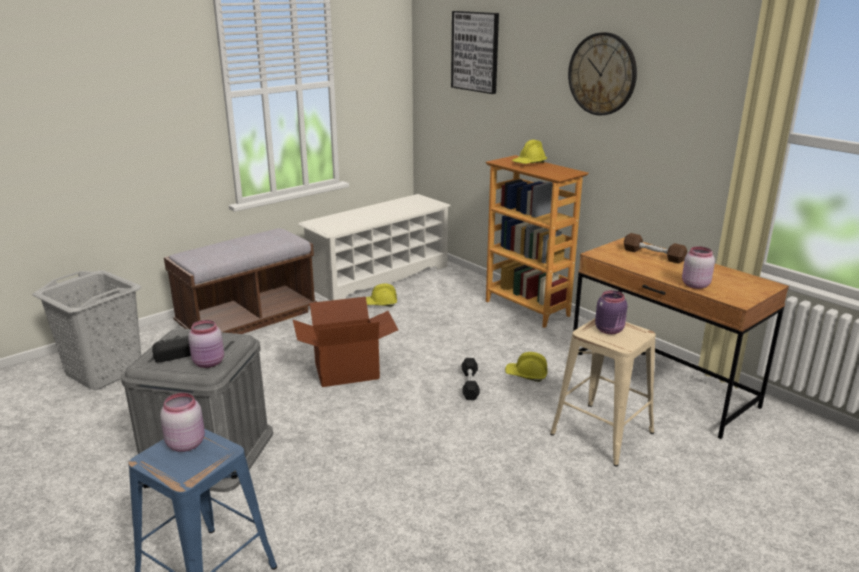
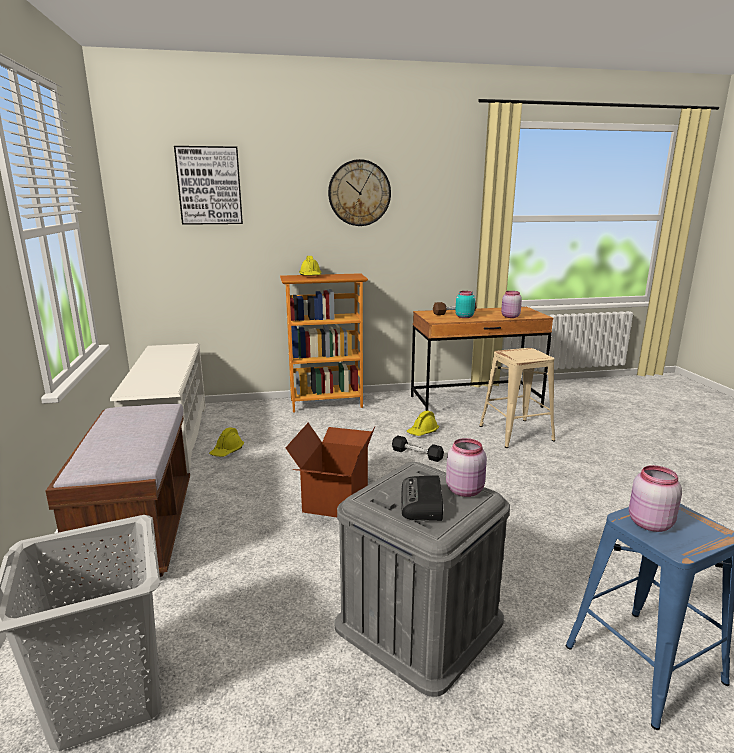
camera: 60 degrees left, 5 degrees down
(610, 330) = (519, 354): purple jar -> none
(643, 263) = (464, 316): none -> turquoise jar

